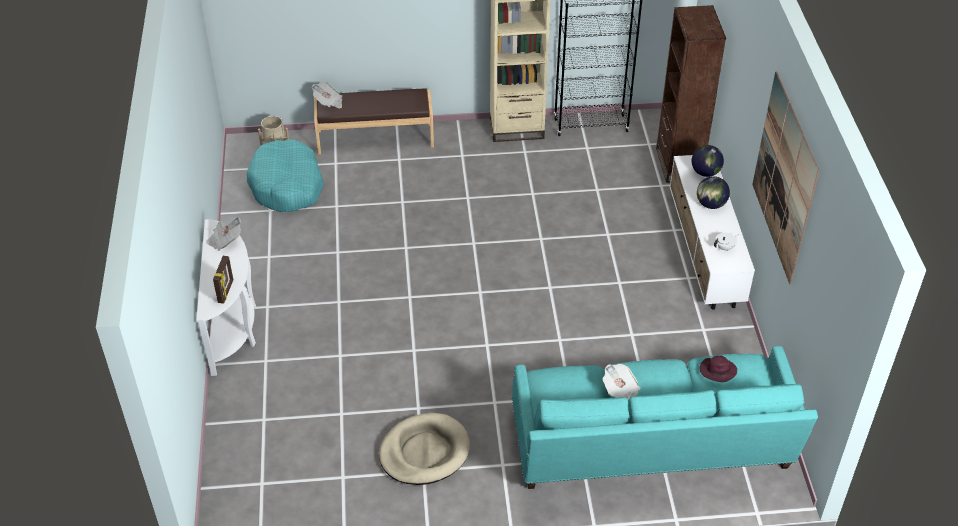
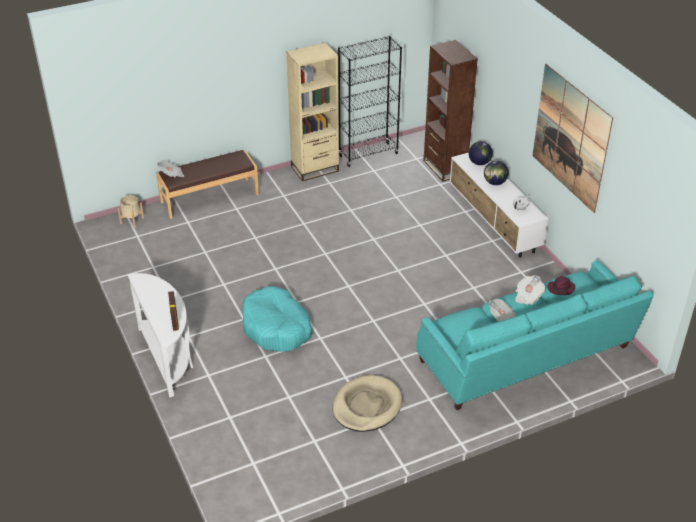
camera: 20 degrees left, 5 degrees down
(225, 240) = (153, 285): newspaper -> newspaper (527, 296)
(287, 186) = (157, 246): turquoise dog bed -> turquoise dog bed (276, 328)

